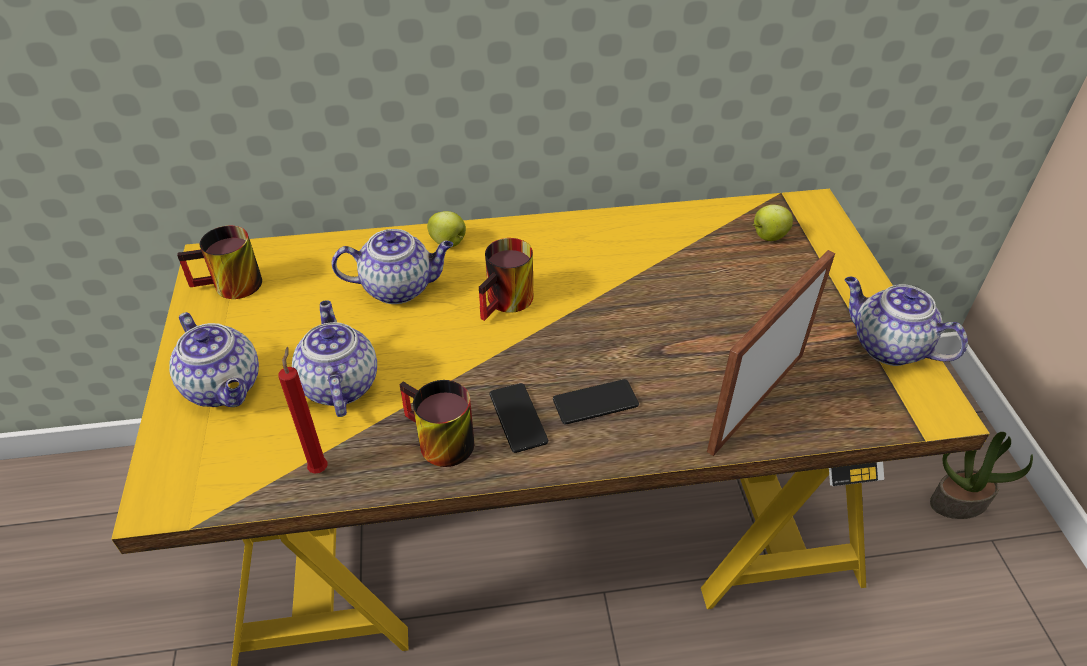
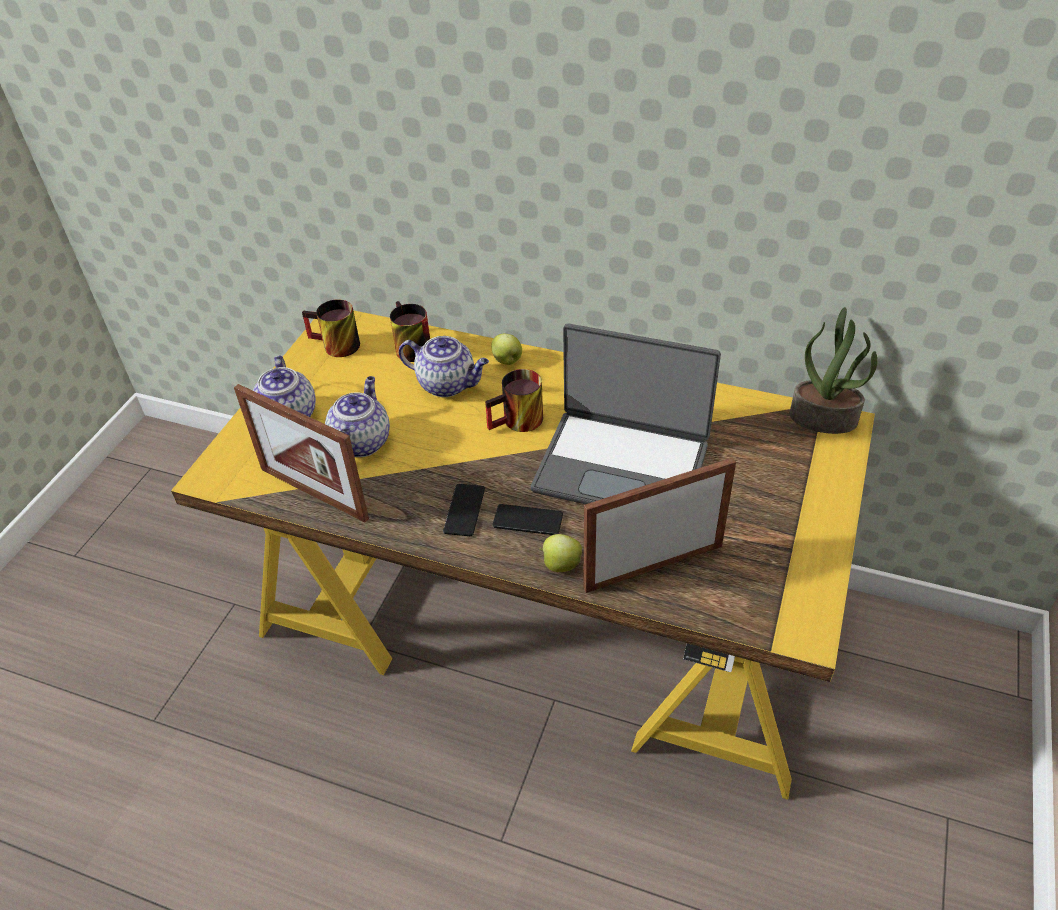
camera: 30 degrees right, 0 degrees up
(320, 467) = (313, 493): red candle -> picture frame
(436, 442) = (397, 506): mug -> mug (408, 347)
(648, 311) = (622, 466): none -> laptop
(768, 236) = (777, 438): apple -> apple (560, 564)
(887, 346) = (804, 566): teapot -> none
(959, 501) = (939, 769): potted plant -> potted plant (824, 418)

